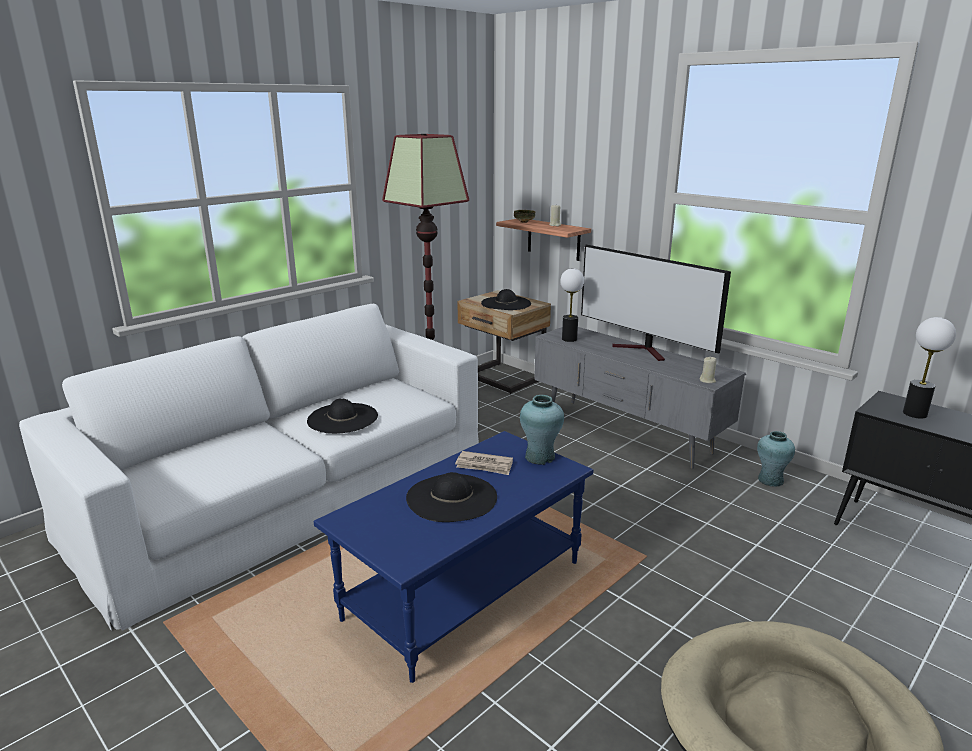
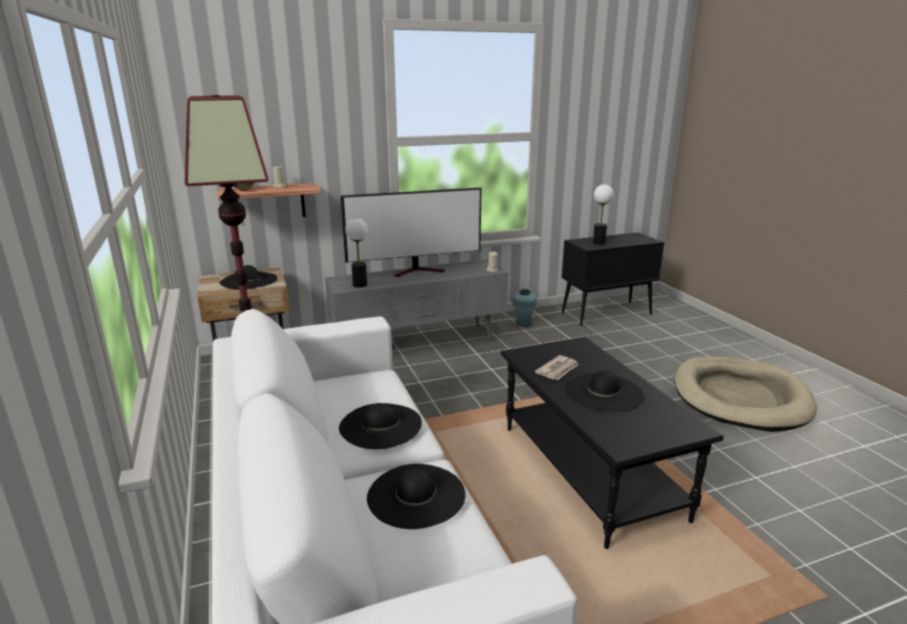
camera: 65 degrees left, 0 degrees up
(254, 452) = (416, 495): none -> black hat
(464, 589) = (587, 471): blue coffee table -> black coffee table
(540, 457) = (556, 348): turquoise vase -> none

